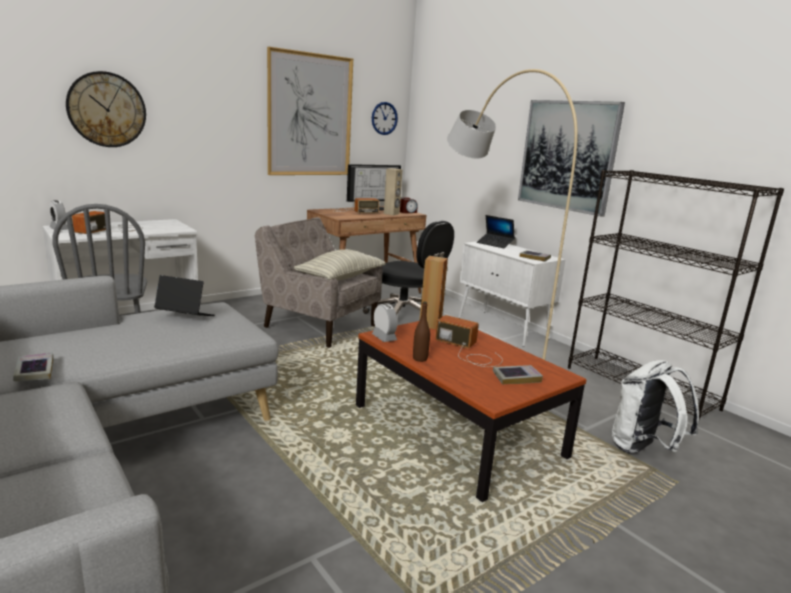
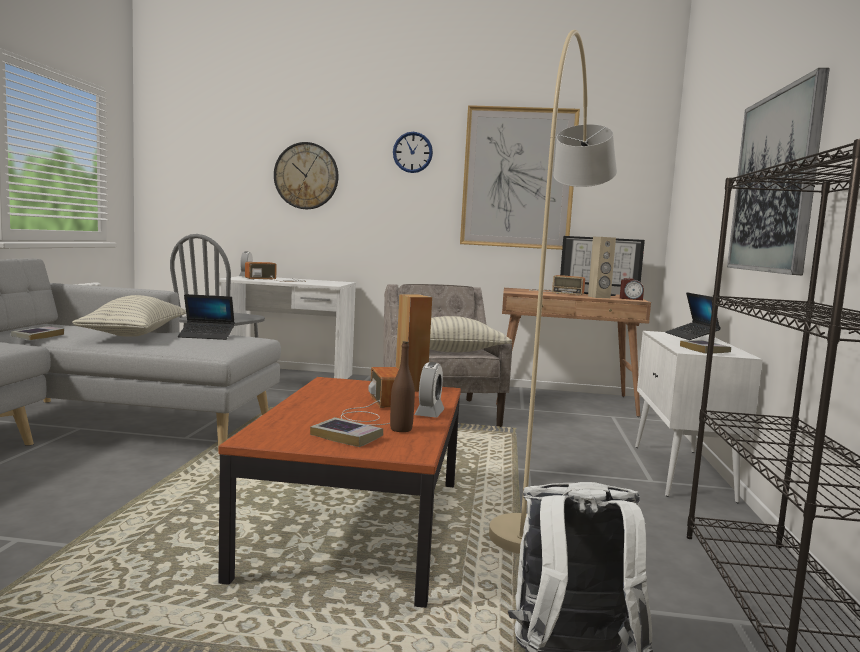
camera: 45 degrees right, 10 degrees down
(115, 335) = (134, 334): none -> pillow
(185, 317) = (206, 336): laptop -> laptop turned 120 degrees clockwise
(384, 118) = (629, 180): wall clock -> wall clock (412, 152)
(384, 337) = (328, 383): alarm clock -> alarm clock (429, 413)
(405, 316) = (562, 428): black office chair -> none
(420, 359) = (304, 400): brown bottle -> brown bottle (401, 429)

